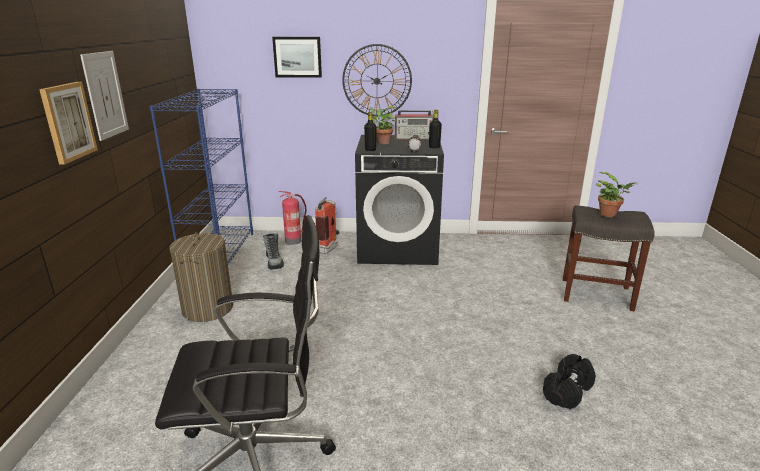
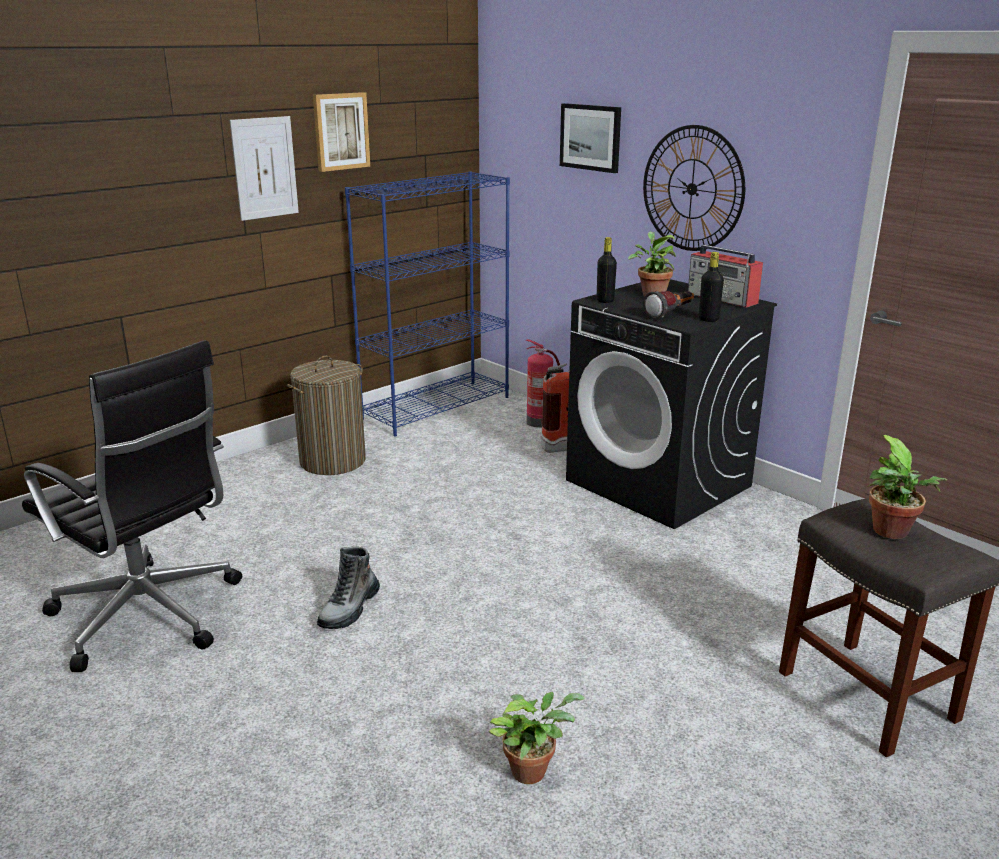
camera: 45 degrees right, 0 degrees up
(68, 122) = (191, 194): picture -> picture (341, 131)
(274, 262) = (475, 439): boot -> boot (350, 609)
(567, 392) = (532, 769): black dumbbell -> potted plant

